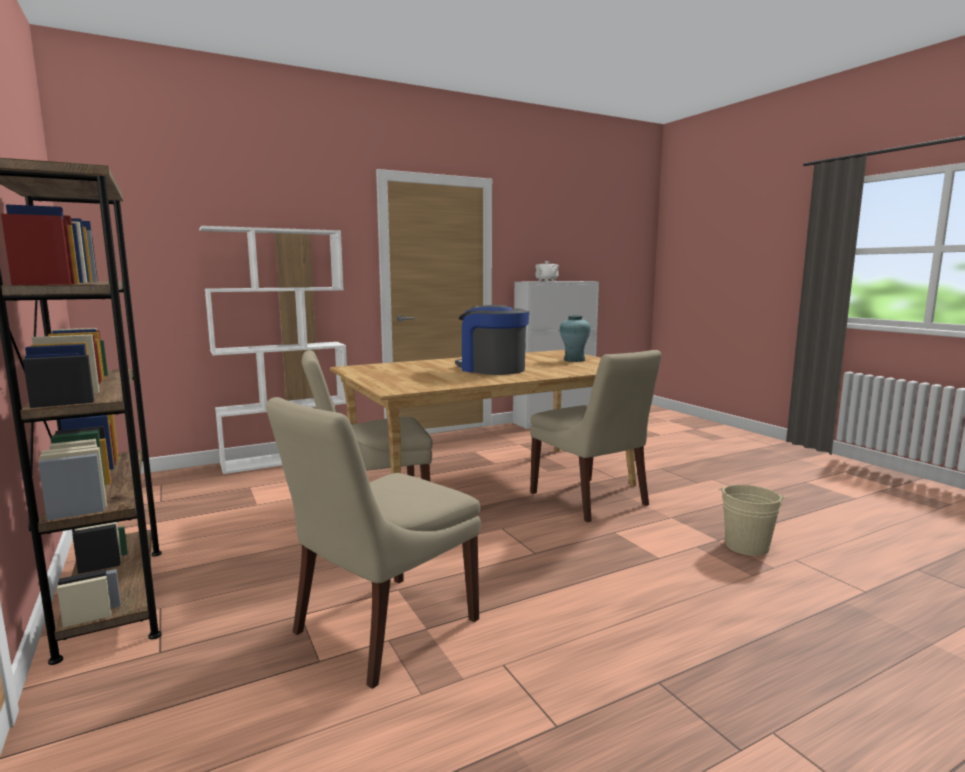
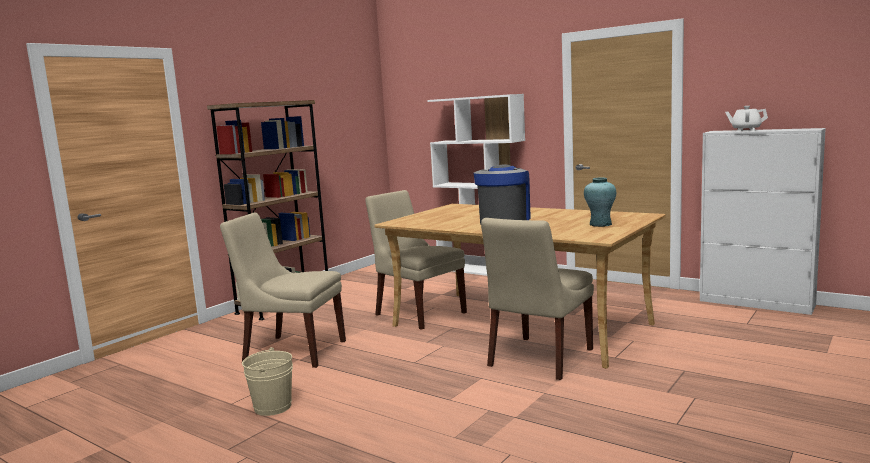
camera: 65 degrees right, 0 degrees up
(746, 546) = (515, 430): beige bucket -> beige bucket (273, 407)

